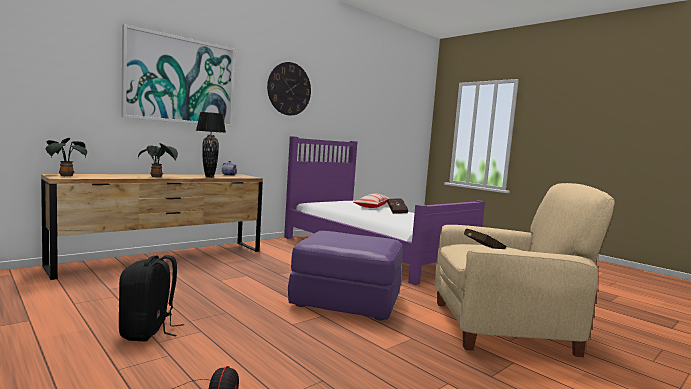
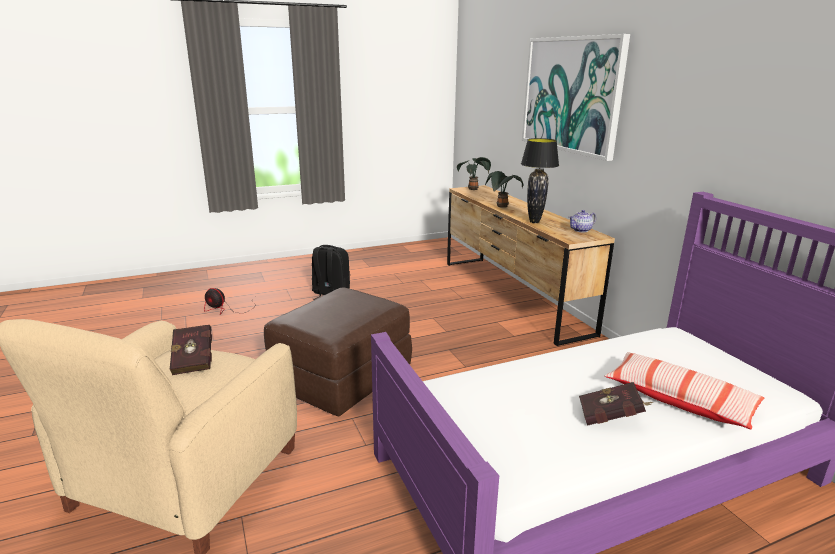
camera: 110 degrees right, 15 degrees up
(289, 89) = (720, 90): wall clock -> none
(345, 301) = (342, 377): purple ottoman -> brown ottoman

